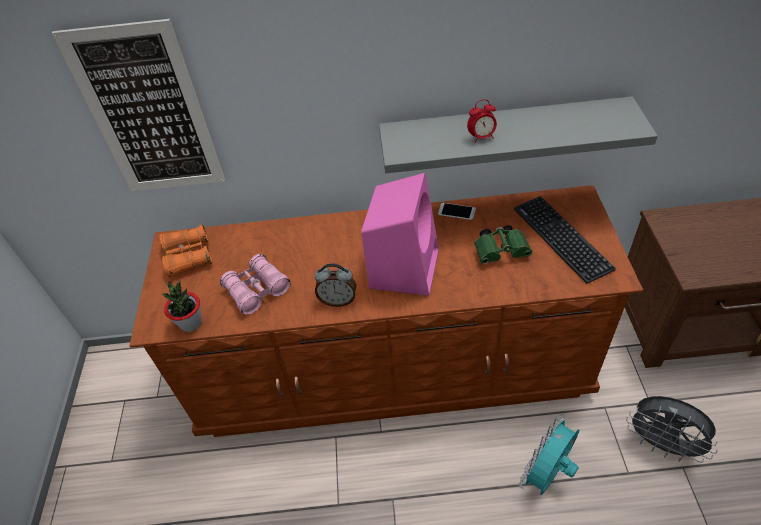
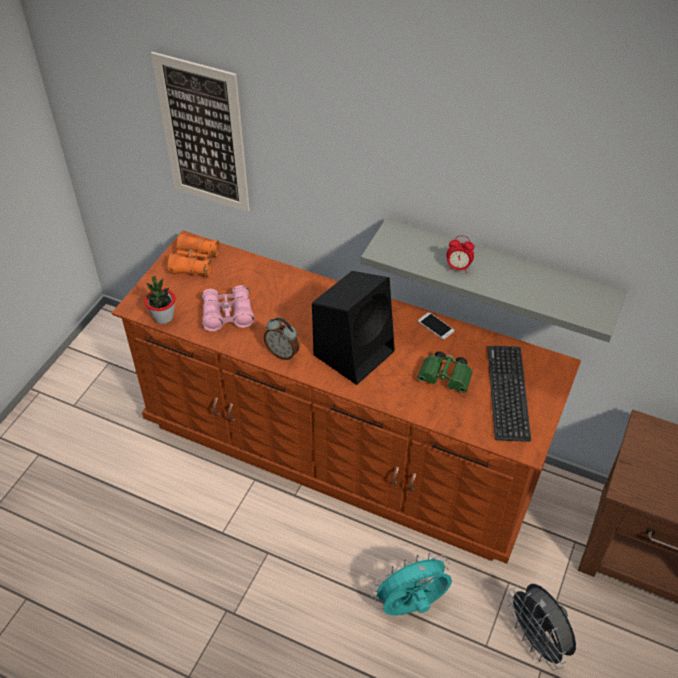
camera: 25 degrees right, 0 degrees up
(404, 266) = (355, 351): pink speaker -> black speaker

